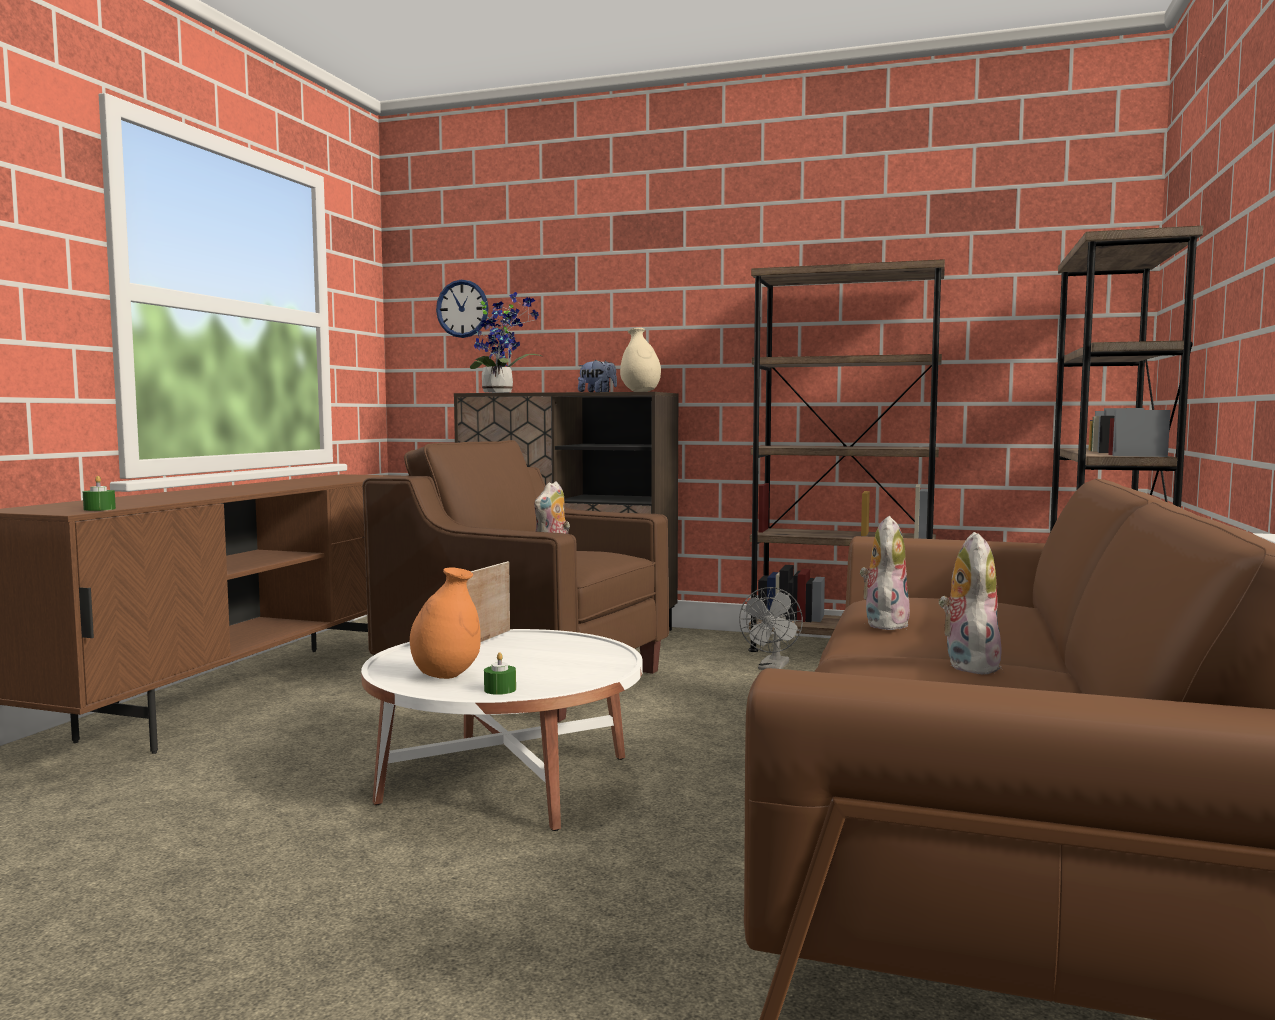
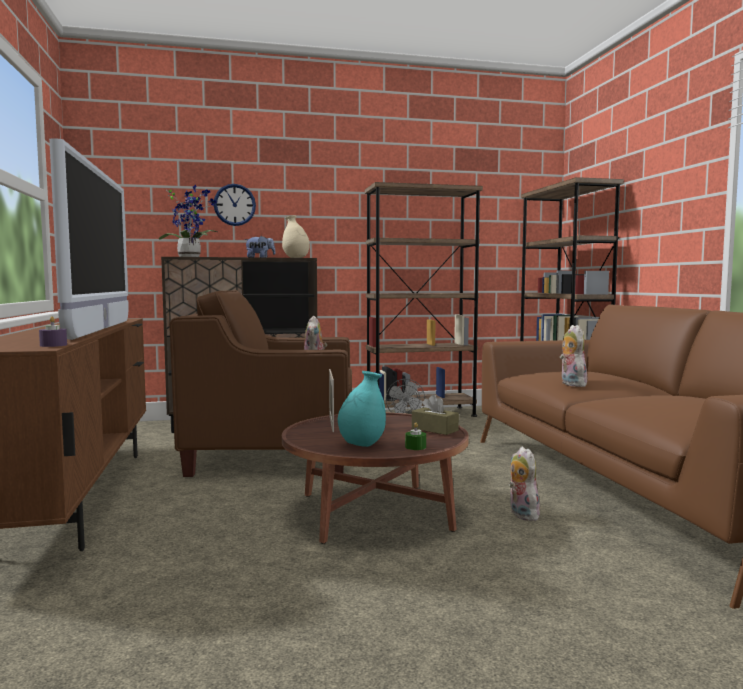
camera: 30 degrees left, 0 degrees up
(99, 509) = (53, 345): green candle -> purple candle
(268, 490) = (101, 329): none -> television
(446, 675) = (362, 445): orange vase -> turquoise vase
(462, 308) = (140, 194): wall clock -> wall clock (234, 205)
(506, 780) = (374, 512): white coffee table -> brown coffee table
(586, 669) = (434, 429): none -> brown tissue box
(967, 665) = (669, 396): plush toy -> plush toy (521, 514)

